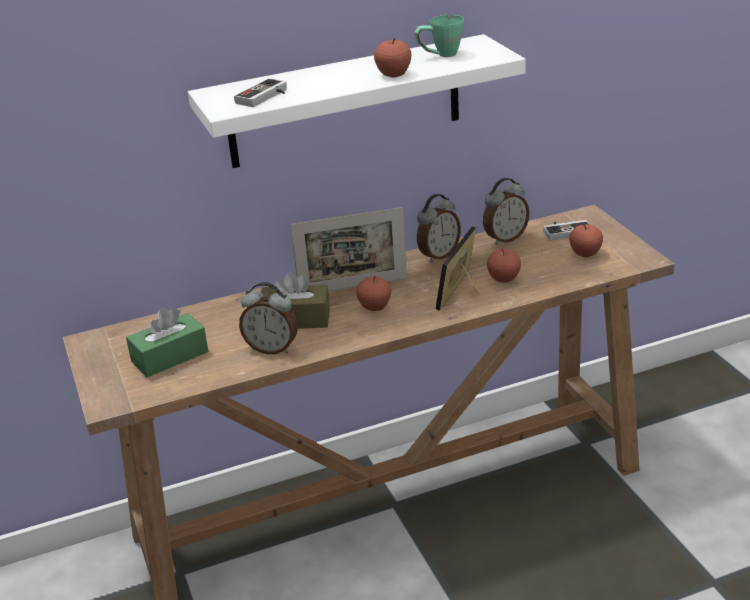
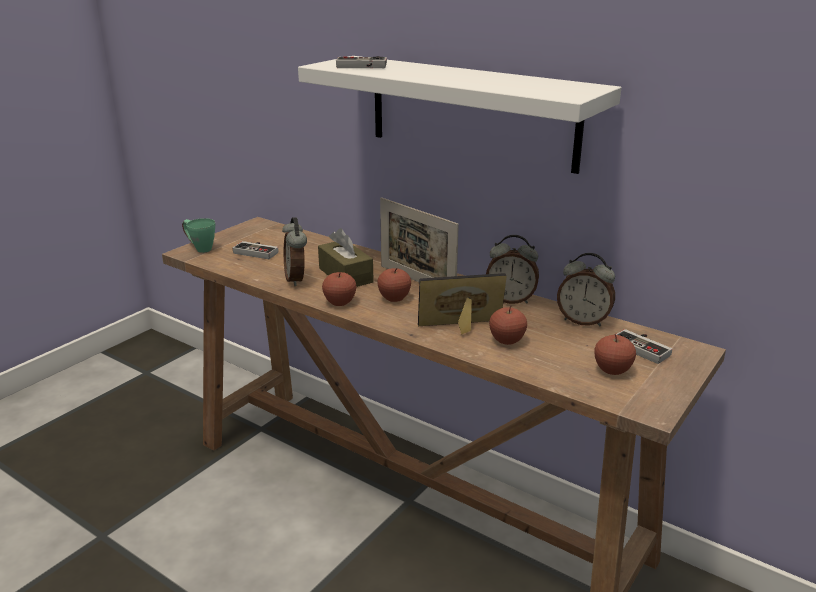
camera: 55 degrees right, 5 degrees down
(170, 357) = (258, 251): green tissue box -> game controller
(393, 74) = (462, 81): apple -> apple (340, 302)
(440, 55) = (533, 84): green mug -> green mug (199, 248)

